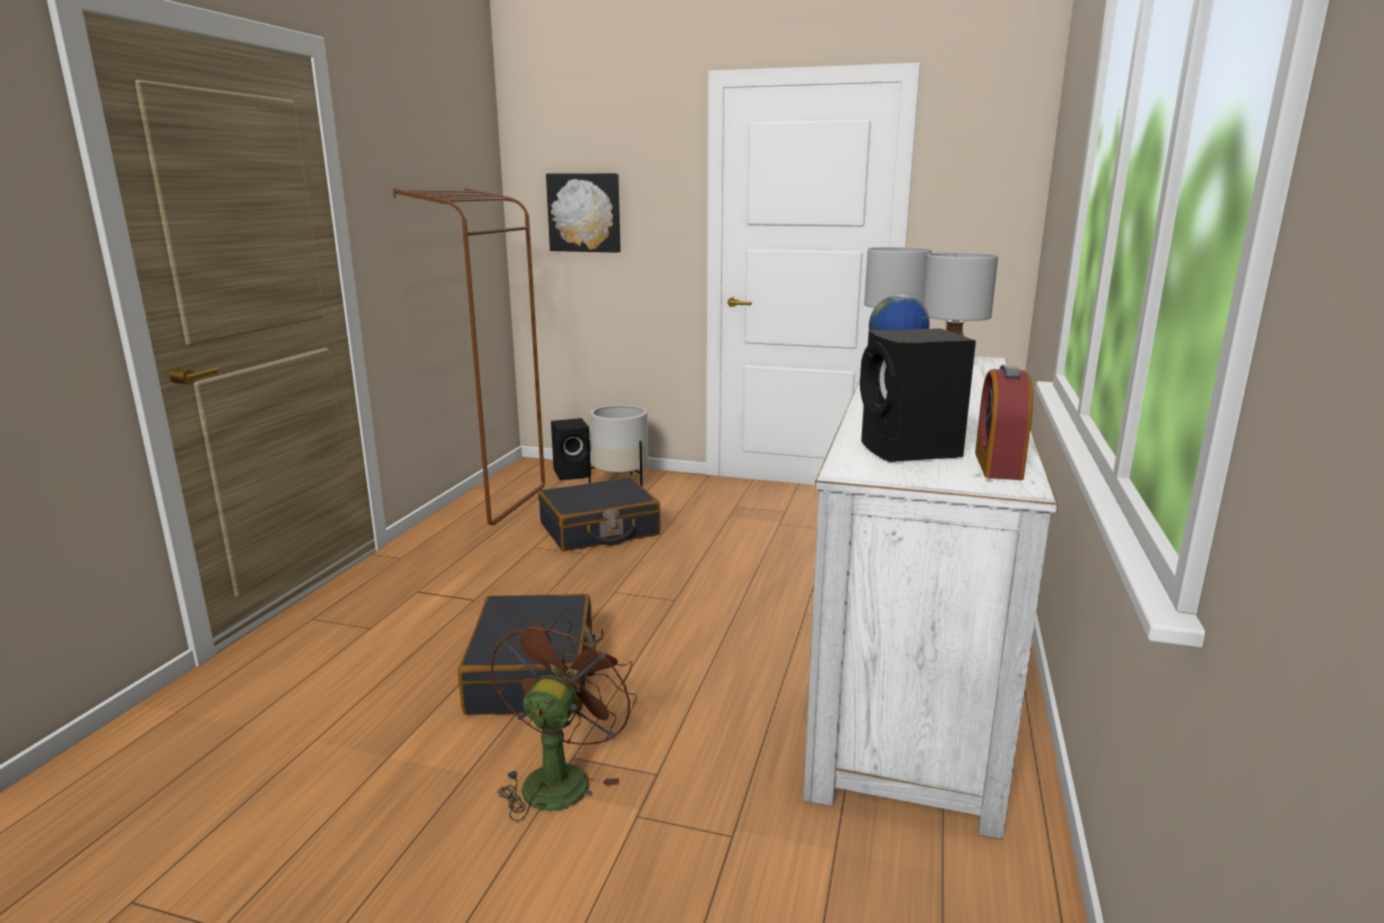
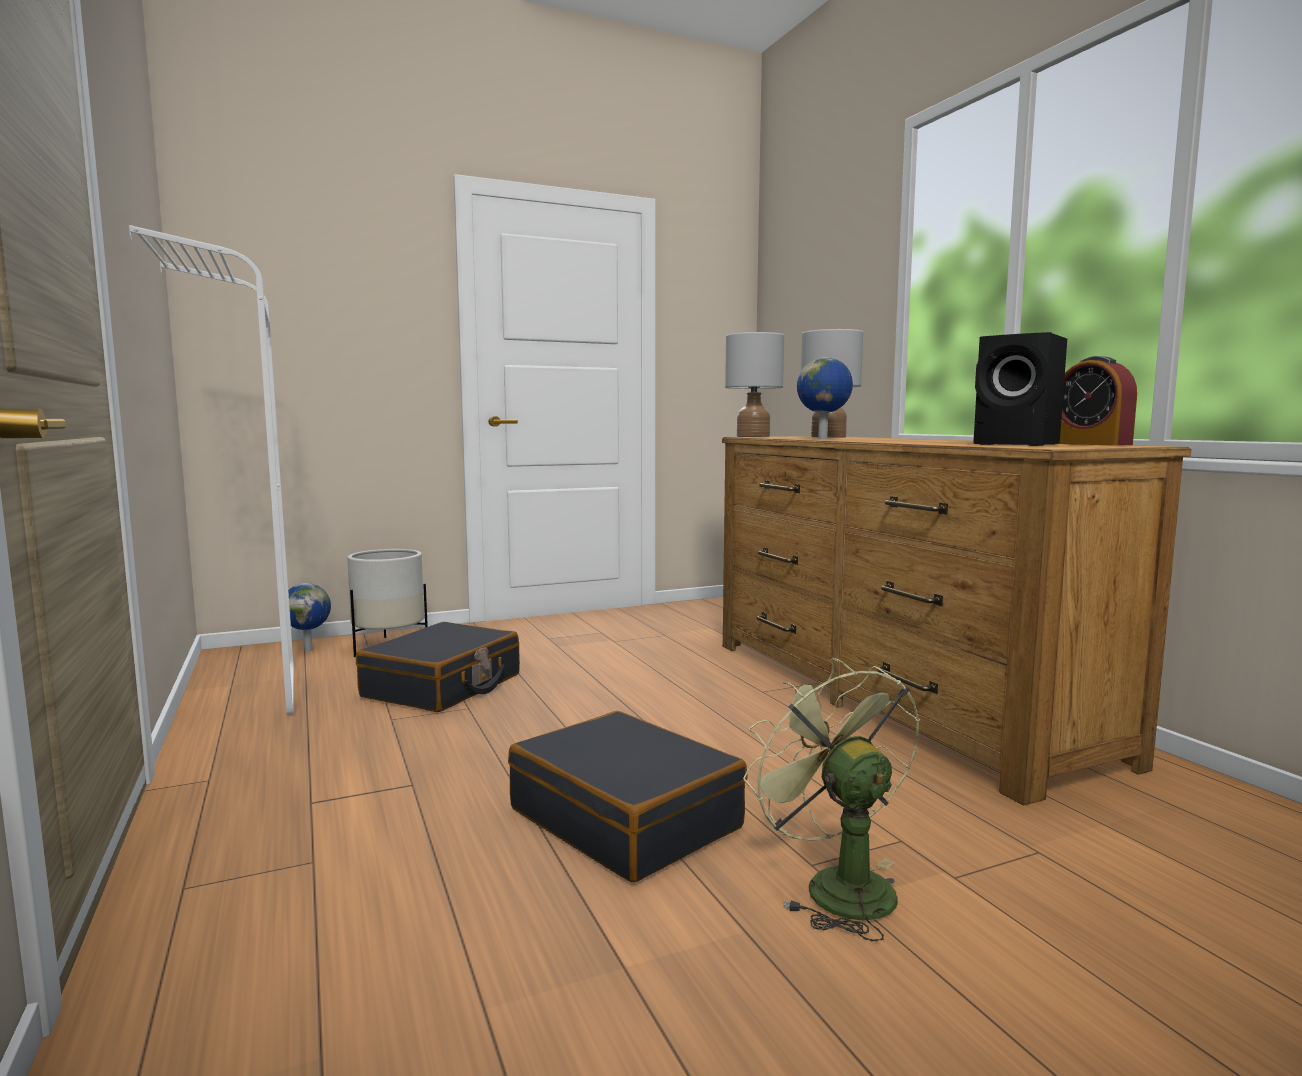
camera: 40 degrees left, 10 degrees down
(491, 502) = (242, 695): brown clothes rack -> white clothes rack
(559, 777) = (835, 885): brown fan -> green fan
(573, 473) = (309, 650): black speaker -> globe
(585, 212) = (300, 318): picture -> none
(910, 659) = (891, 695): white dresser -> brown dresser

